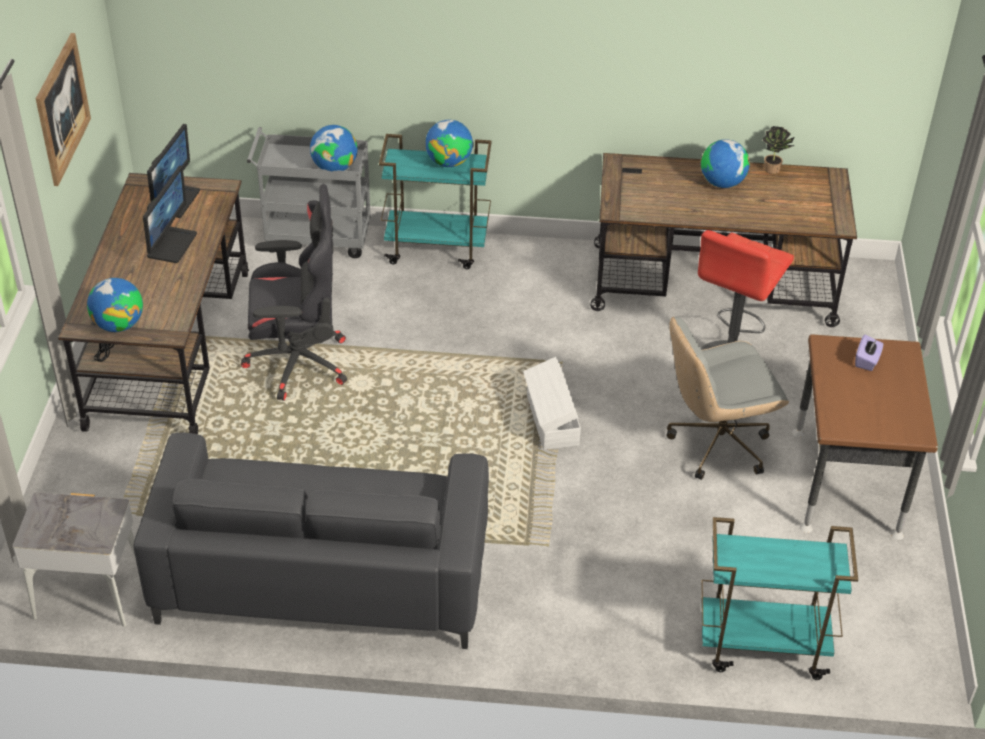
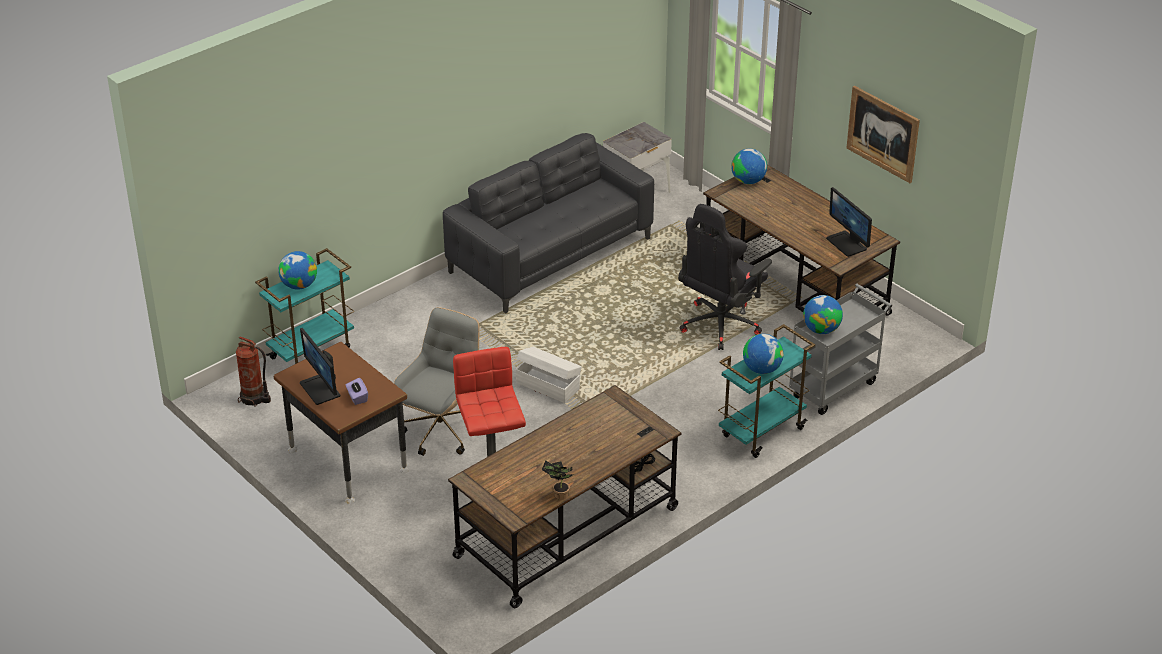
camera: 135 degrees right, 5 degrees down
(171, 244) = (802, 224): monitor -> monitor (321, 389)
(722, 183) = (578, 461): globe -> globe (299, 285)
(888, 633) = (254, 398): none -> fire extinguisher

